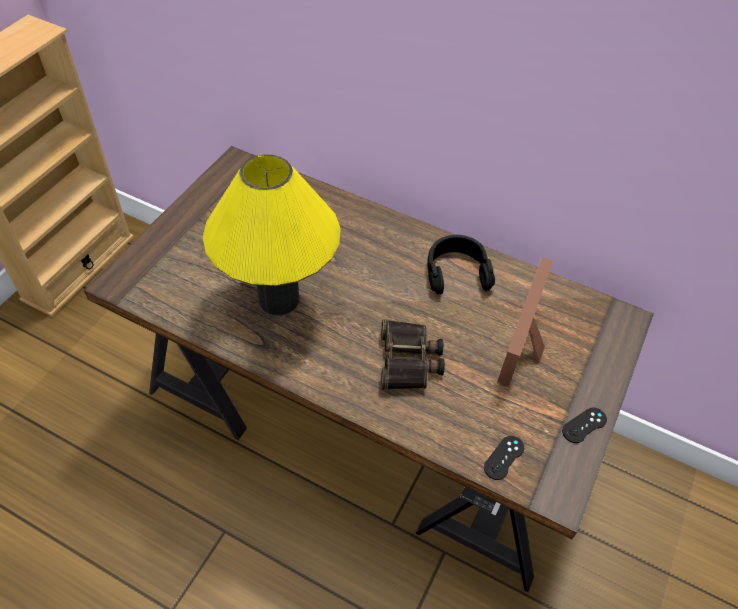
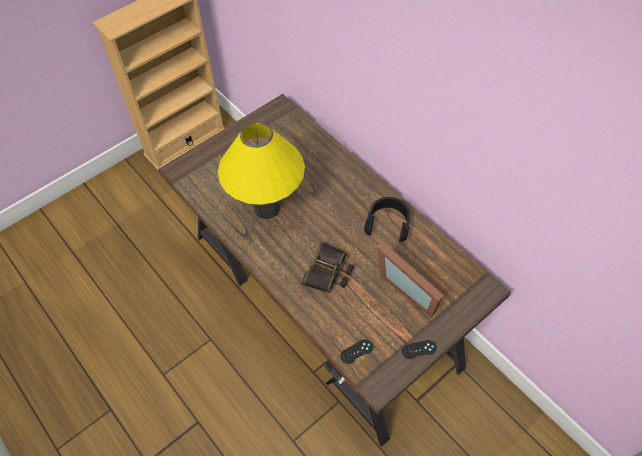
camera: 25 degrees right, 5 degrees up
(527, 346) = (409, 286): picture frame -> picture frame turned 90 degrees counterclockwise

